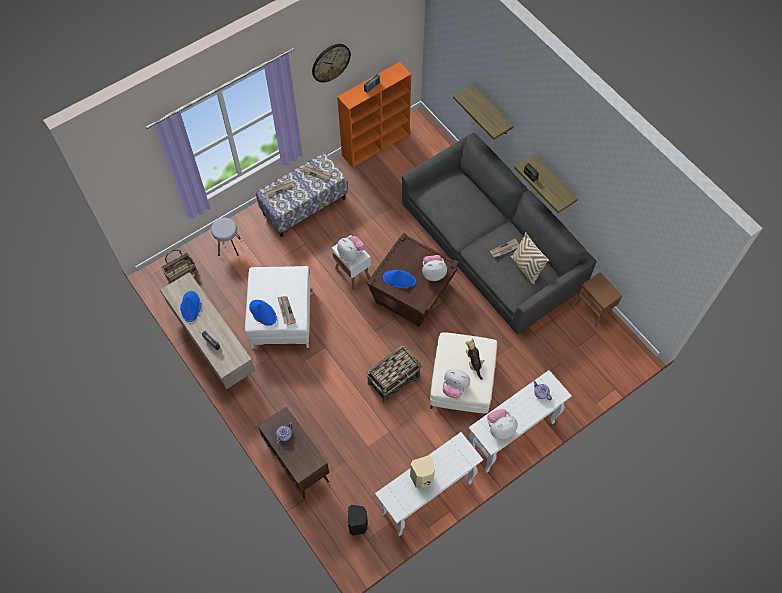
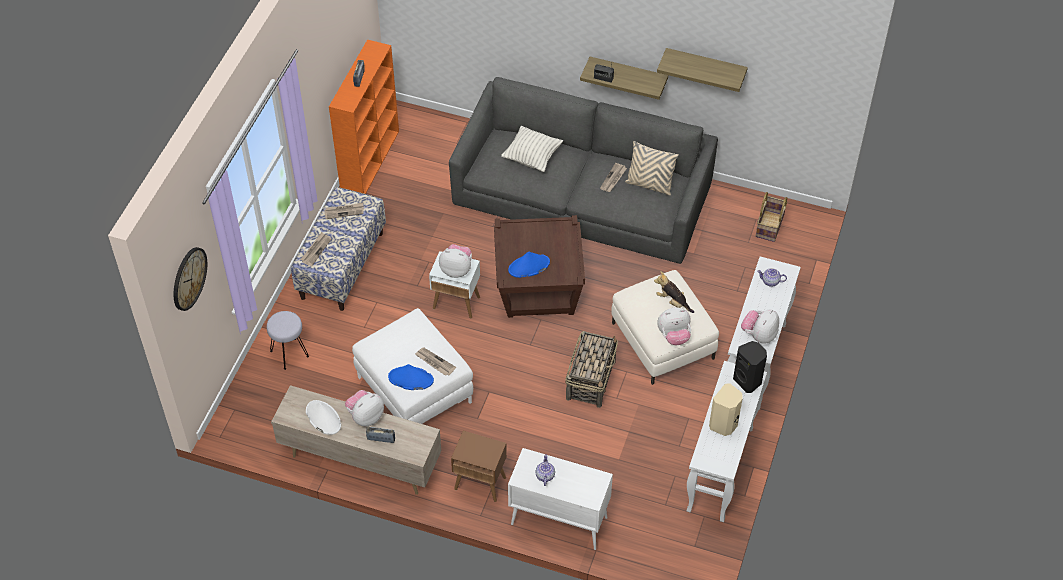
camera: 35 degrees left, 10 degrees down
(181, 274) = (256, 412): basket -> basket (770, 226)
(190, 306) = (323, 418): blue hat -> white hat
(297, 463) = (558, 521): brown cabinet -> white cabinet
(330, 62) = (317, 62): wall clock -> wall clock (189, 278)
(358, 525) = (673, 538): black speaker -> black speaker (748, 381)
(433, 273) = (559, 241): plush toy -> plush toy (365, 416)
(463, 202) = (532, 157): none -> pillow
(491, 111) = (511, 38): shelf -> shelf (705, 67)
(593, 310) = (736, 200): brown side table -> brown side table (480, 483)

